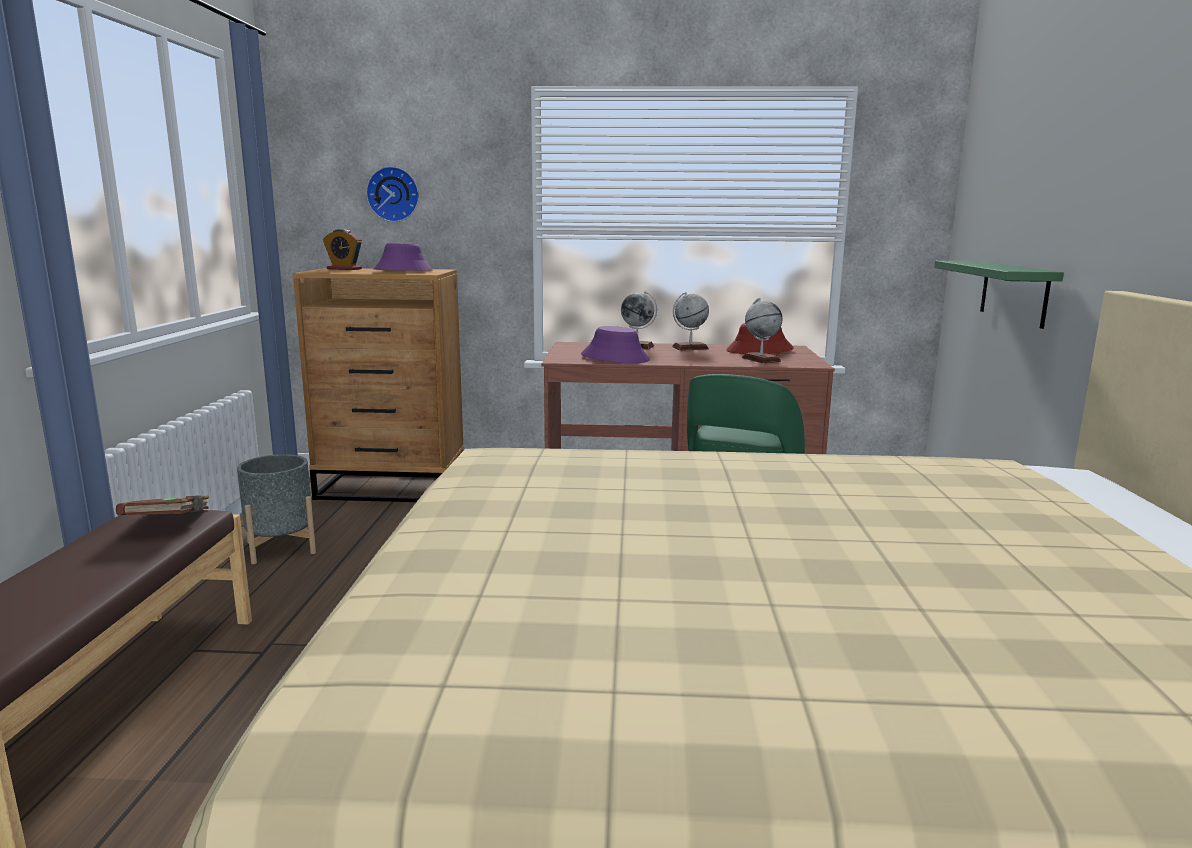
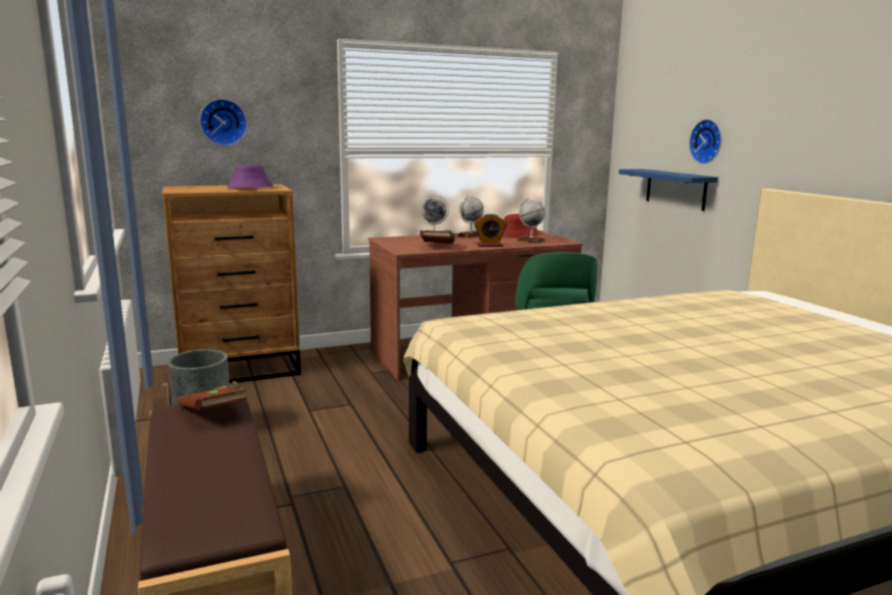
camera: 25 degrees left, 0 degrees up
(344, 269) = (189, 187): alarm clock -> alarm clock (489, 245)
(615, 358) = (438, 247): purple hat -> brown book
(1014, 292) = (675, 189): green shelf -> blue shelf
(1056, 213) = (707, 141): none -> wall clock

